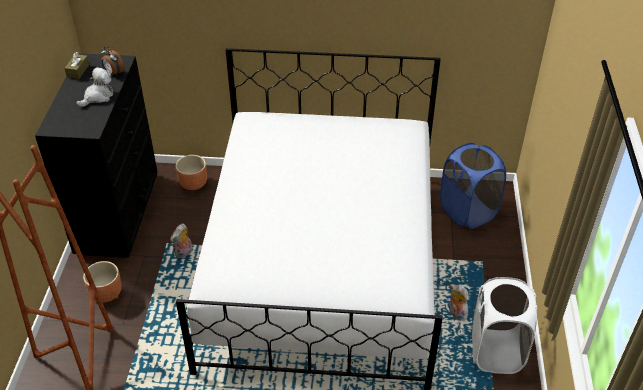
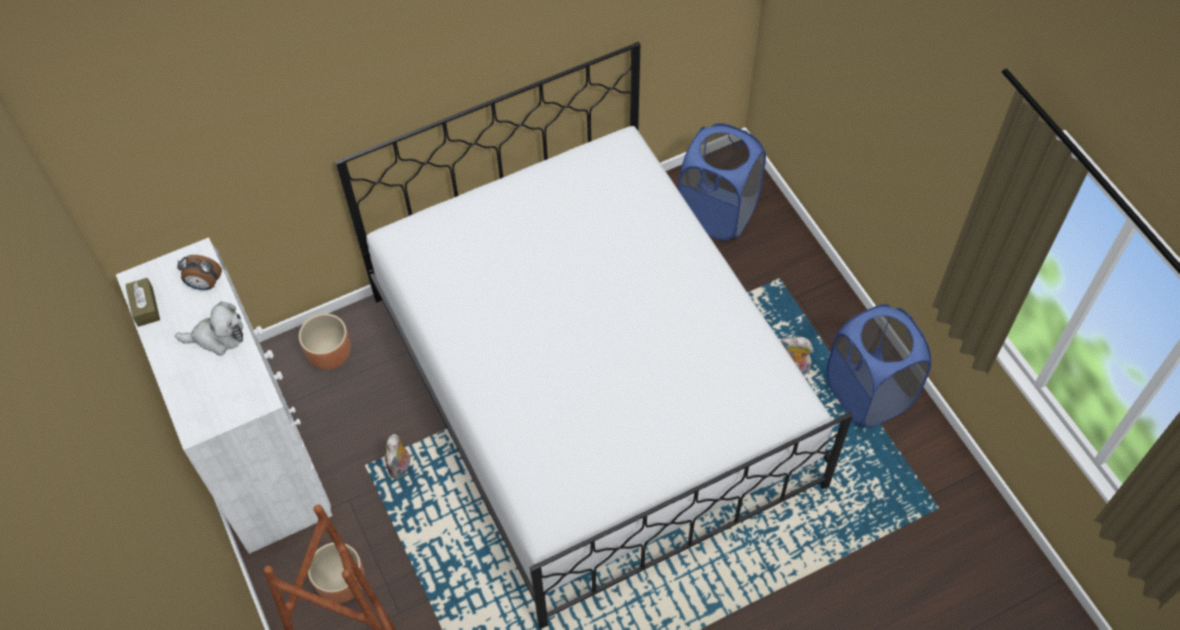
camera: 30 degrees left, 15 degrees up
(98, 96) = (217, 337): plush toy -> plush toy turned 75 degrees clockwise
(119, 213) = (260, 456): black dresser -> white dresser
(496, 351) = (868, 393): white laundry basket -> blue laundry basket

